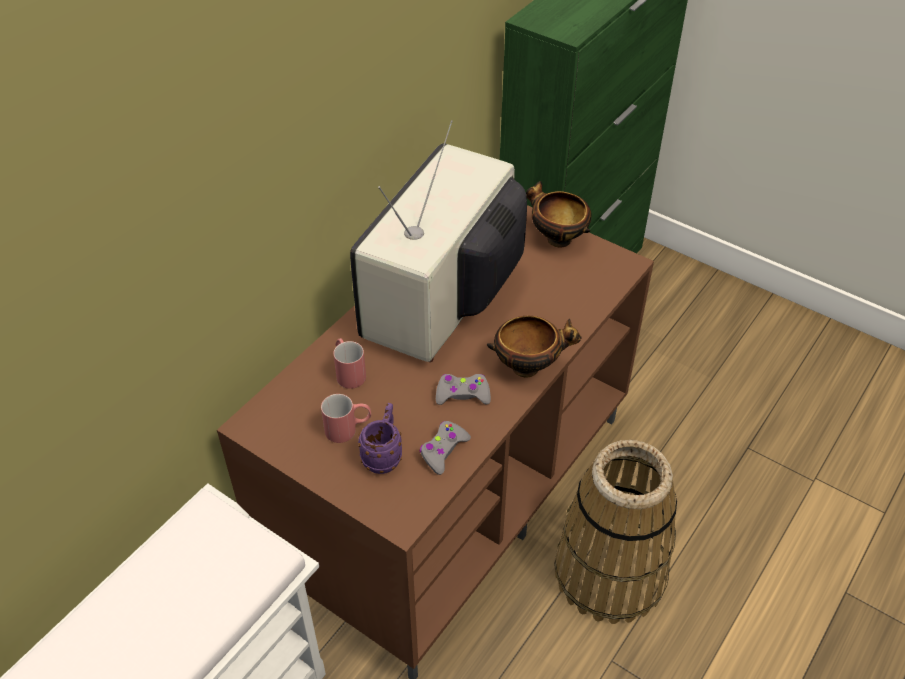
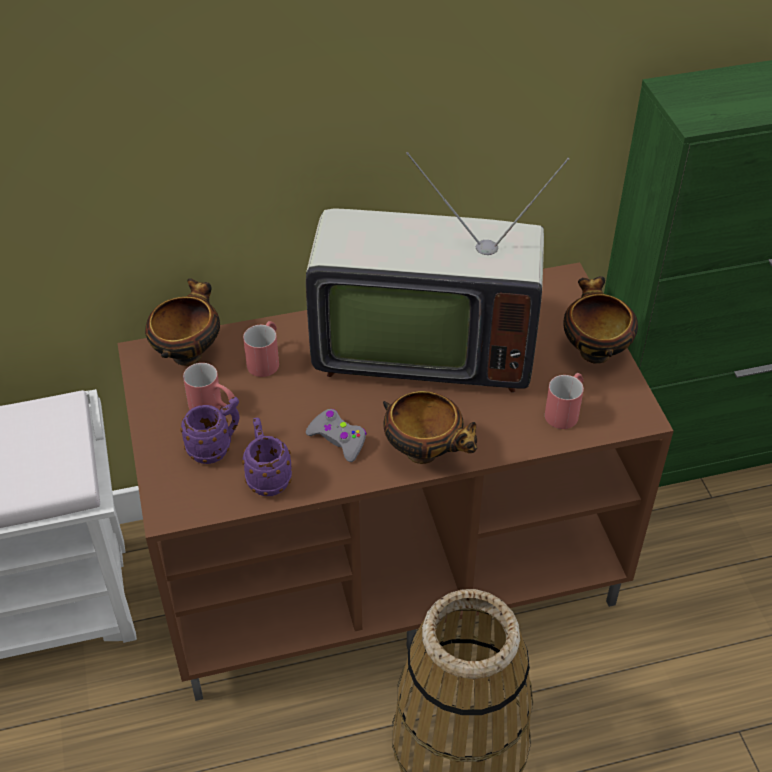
camera: 40 degrees right, 0 degrees up
(283, 402) = (188, 352): none -> bowl
(443, 451) = (267, 476): grey game controller -> purple mug
(447, 299) = (421, 347): television -> television turned 150 degrees counterclockwise
(581, 286) = (565, 410): none -> red mug

